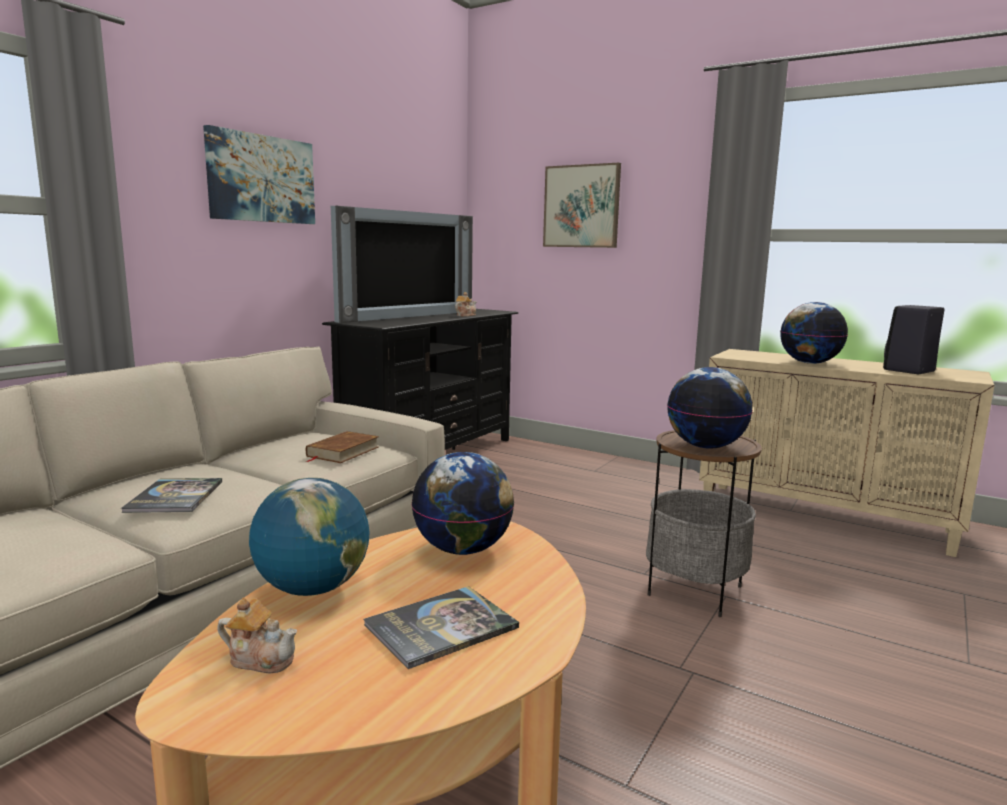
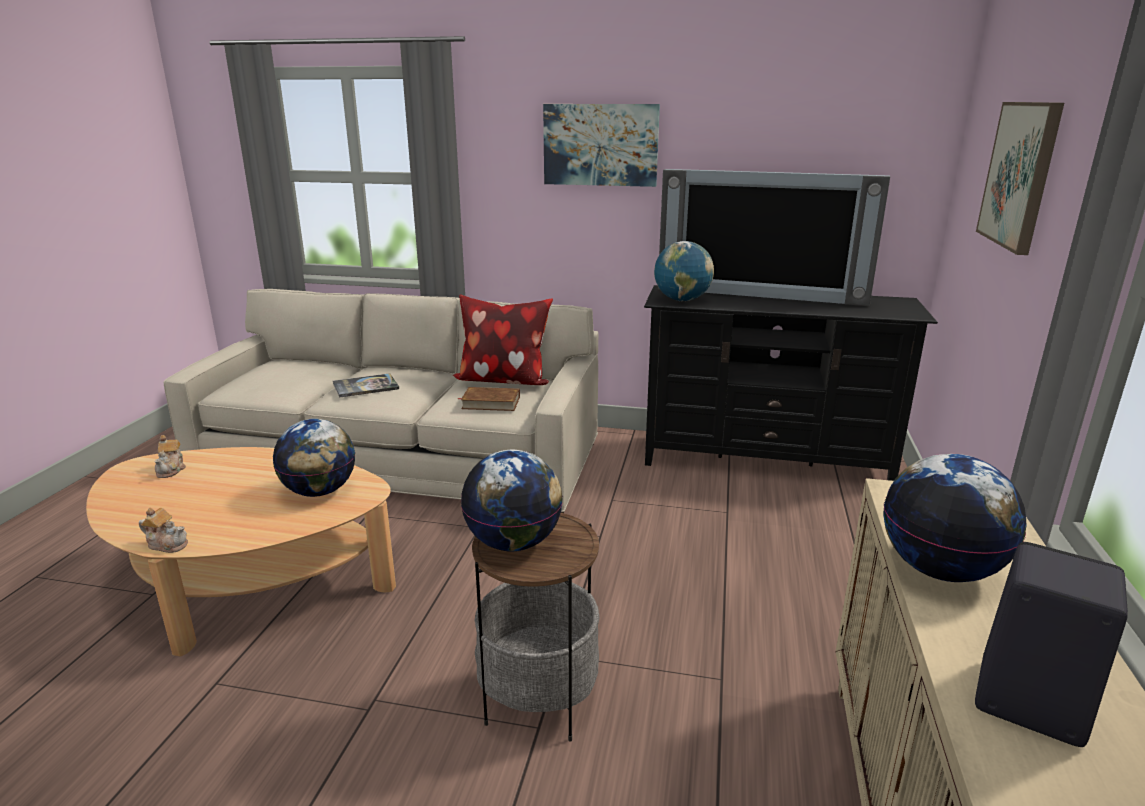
camera: 70 degrees right, 10 degrees up
(285, 442) = (503, 381): none -> pillow
(313, 589) = (252, 460): globe -> globe (682, 300)
(441, 627) = (200, 507): book -> none
(465, 315) = (822, 309): teapot -> teapot (167, 544)

